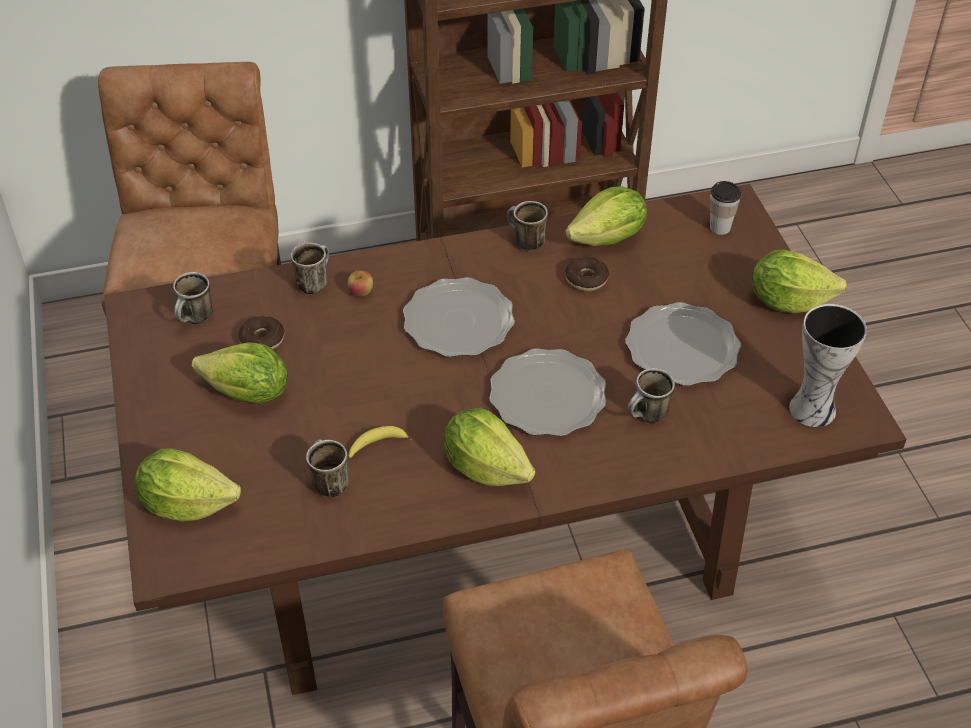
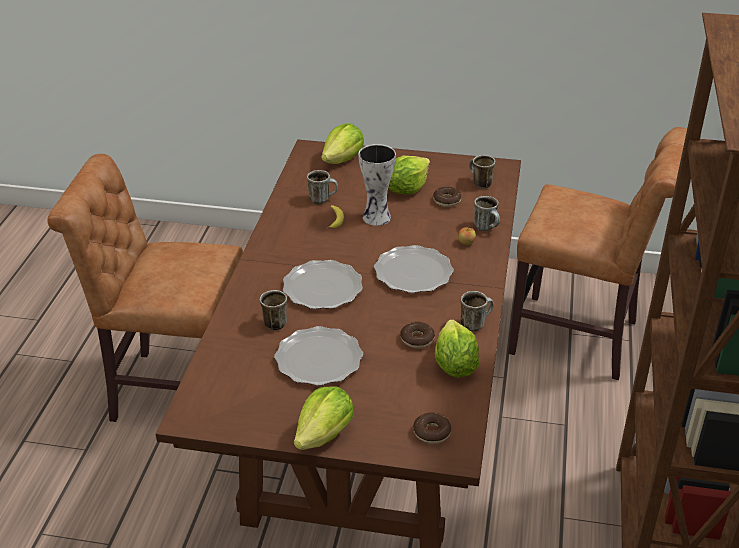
camera: 115 degrees right, 10 degrees down
(486, 467) = (288, 250): lettuce -> none
(720, 227) = (432, 433): cup -> donut
(813, 407) = (219, 399): vase -> vase (377, 218)

